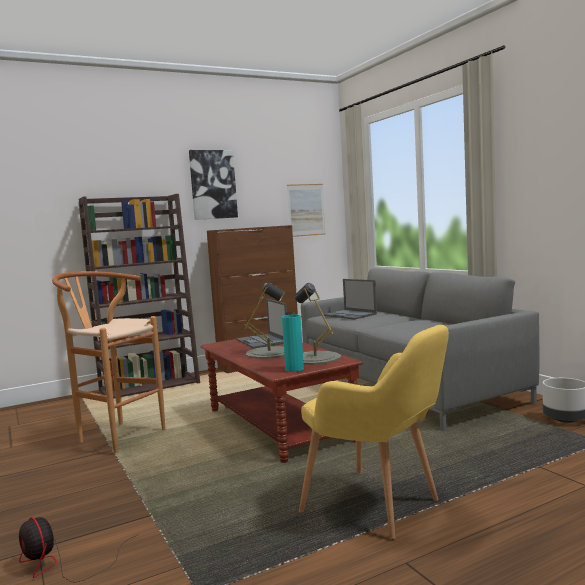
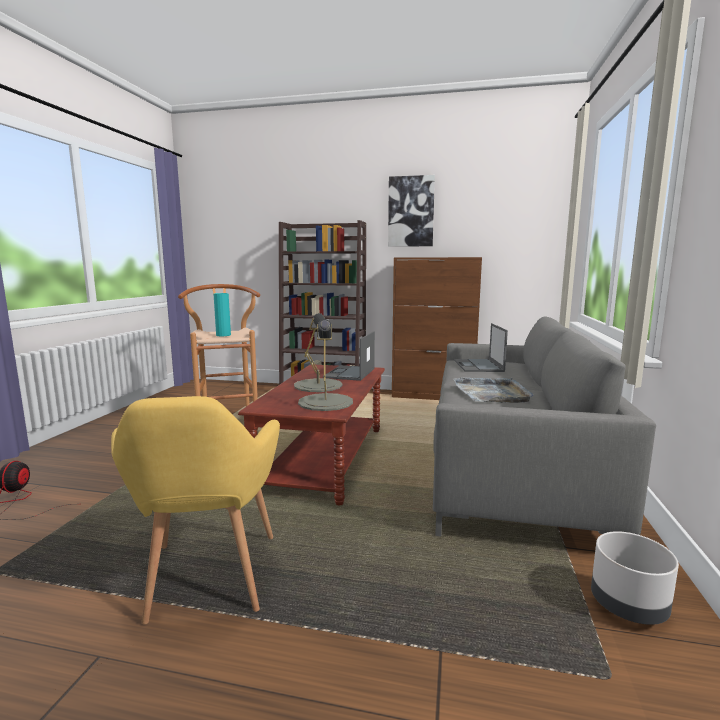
camera: 40 degrees right, 5 degrees up
(294, 369) = (277, 407): turquoise vase -> turquoise vase (223, 335)
(306, 210) = (519, 241): picture -> none
(410, 325) = (492, 393): none -> grey tray

